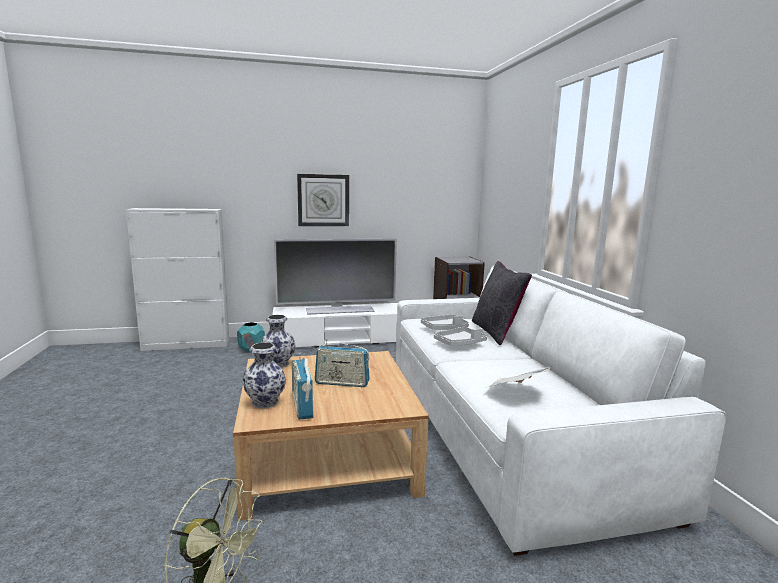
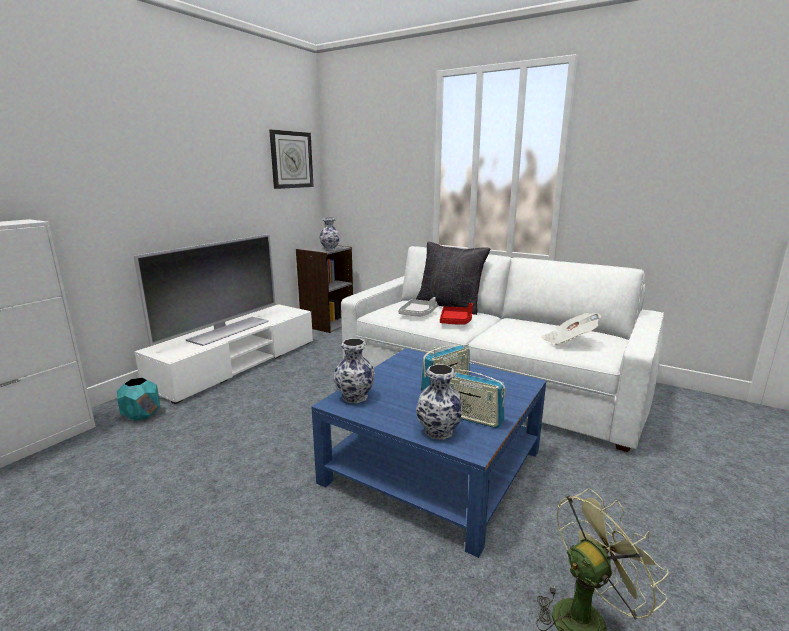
camera: 45 degrees left, 5 degrees up
(323, 200) = (175, 194): wall clock -> wall clock (291, 160)
(327, 456) = (433, 466): beige coffee table -> blue coffee table
(460, 261) = (330, 249): none -> vase
(460, 343) = (456, 321): grey tray -> red tray

